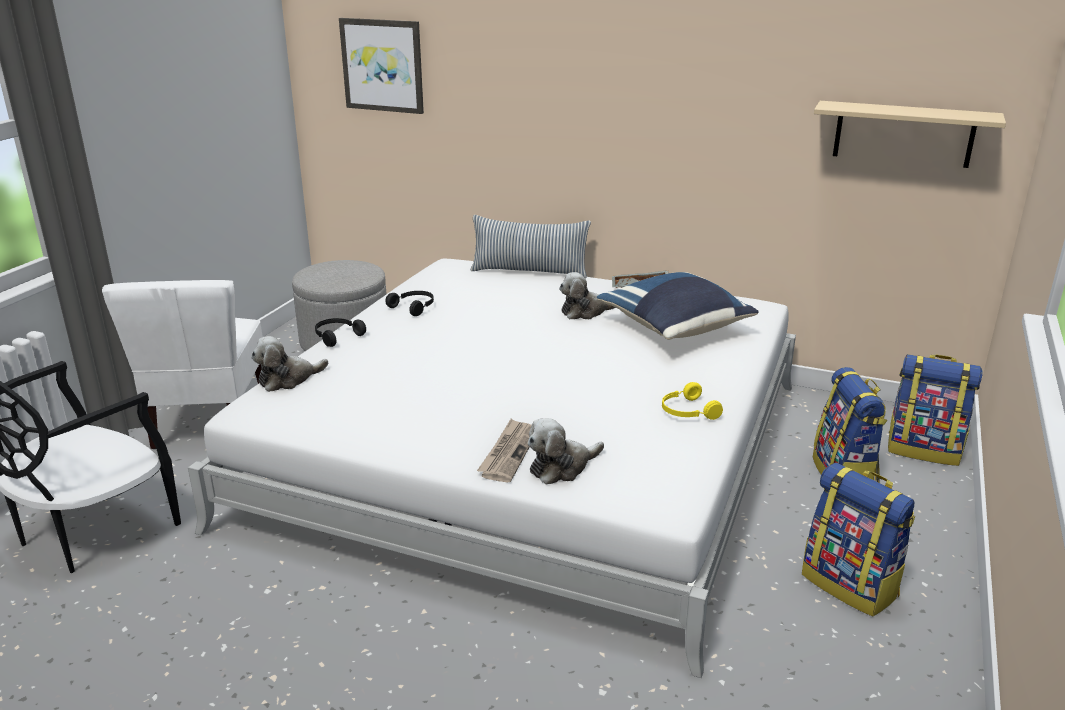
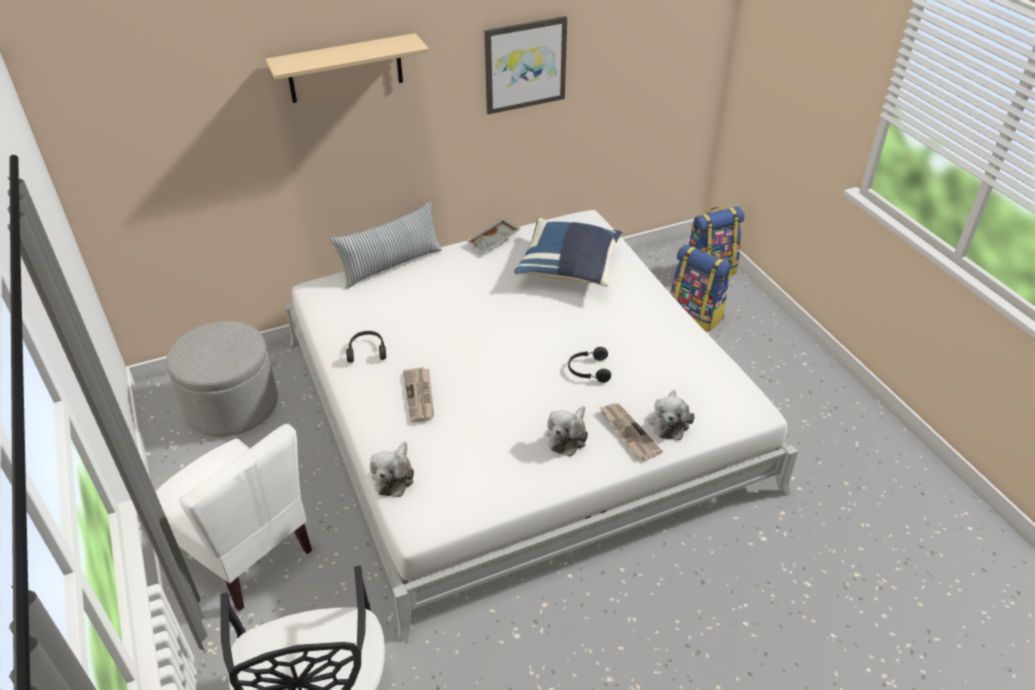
camera: 45 degrees left, 15 degrees up
(336, 336) = (358, 415): black headphones -> black headphones (588, 370)
(383, 65) = (177, 125): picture -> picture (525, 64)
(395, 346) = (420, 396): none -> newspaper
(585, 312) = (493, 285): plush toy -> plush toy (568, 437)
(687, 411) = (667, 335): yellow headphones -> none
(851, 585) = (780, 388): backpack -> none
(903, 134) = (652, 60): beige shelf -> beige shelf (345, 69)

